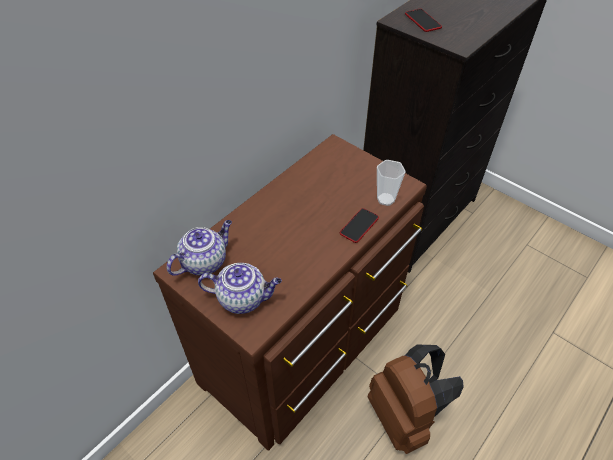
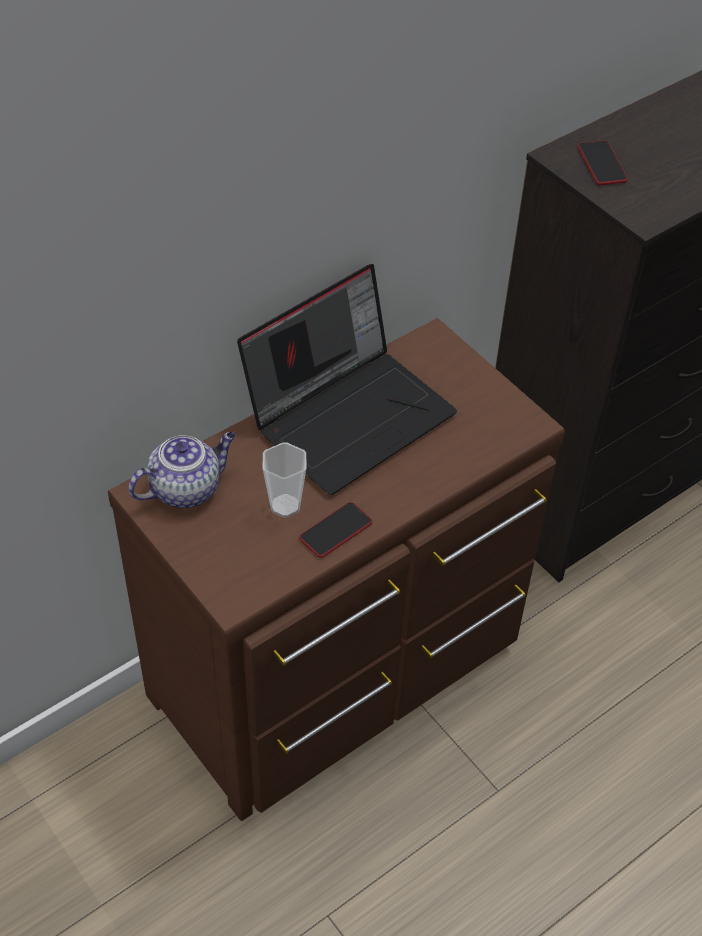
camera: 10 degrees right, 0 degrees up
(243, 298) = (231, 551): teapot -> none
(297, 197) = (350, 414): none -> laptop
(359, 226) = (434, 476): phone -> phone (335, 531)
(385, 199) = (490, 442): cup -> cup (285, 506)
(404, 416) = (480, 815): brown backpack -> none

